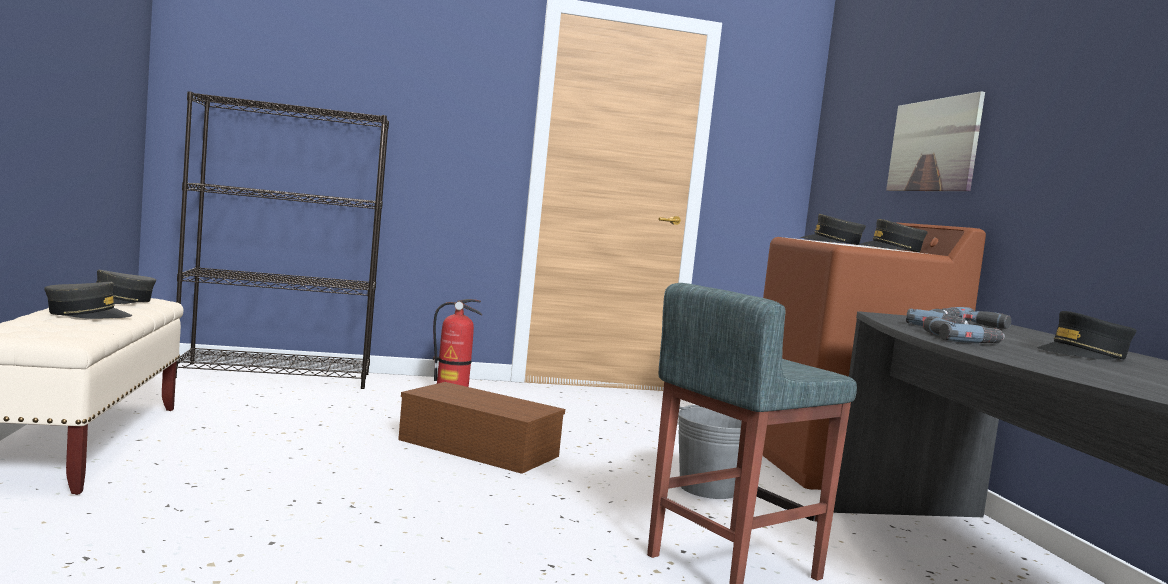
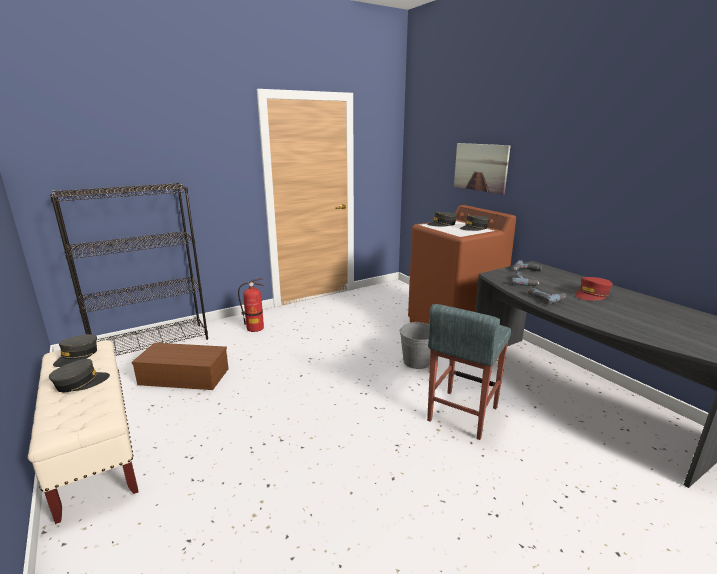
camera: 20 degrees left, 15 degrees up
(475, 448) = (300, 369): brown storage box -> brown storage box (182, 377)
(1084, 354) = (592, 295): black cap -> red cap

